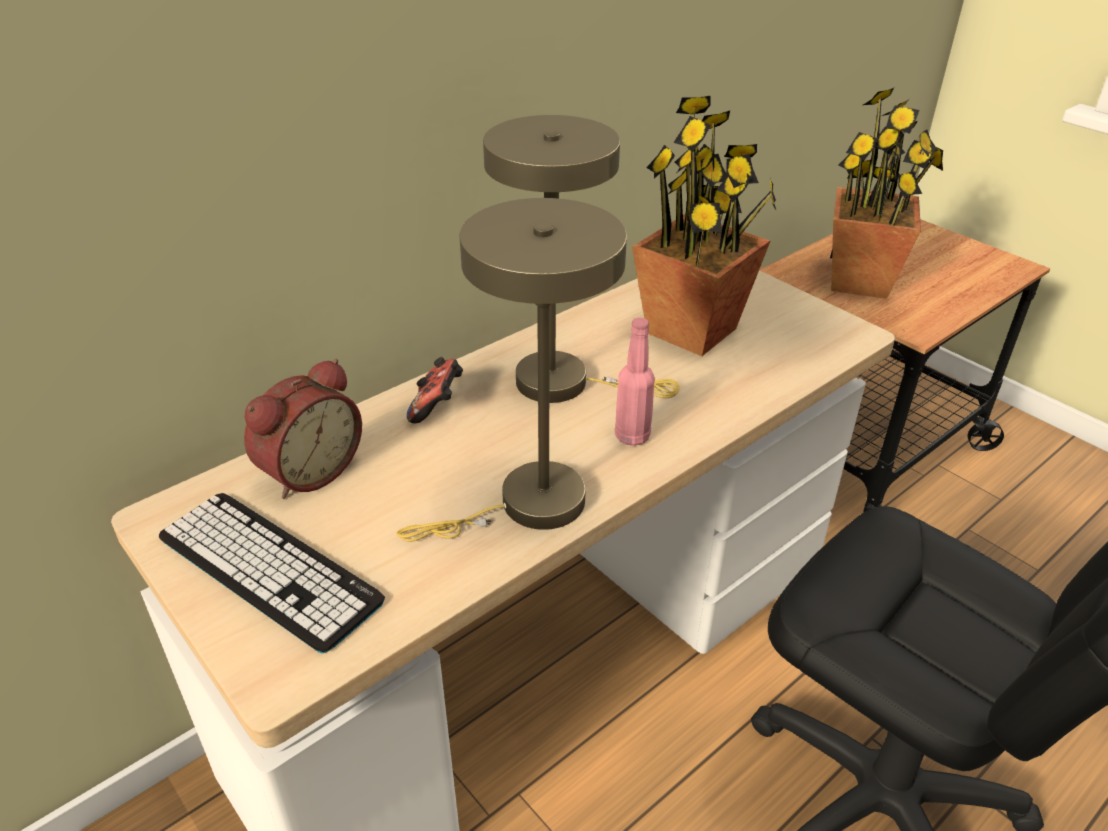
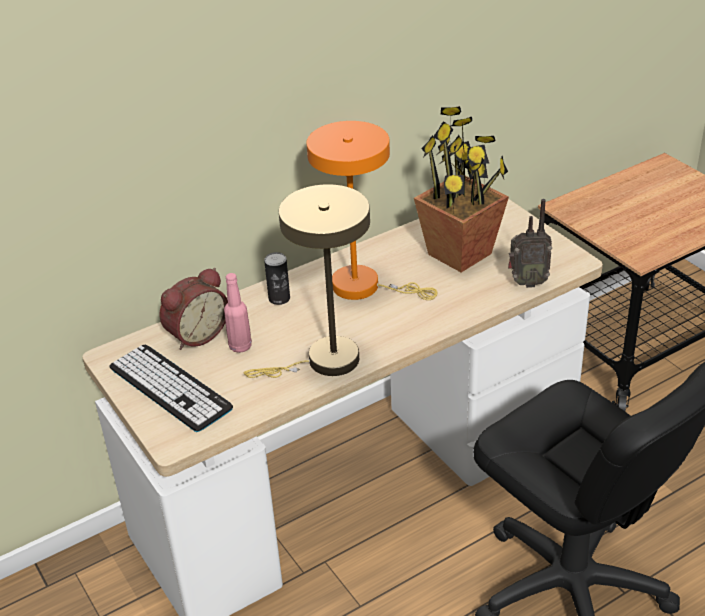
camera: 10 degrees right, 0 degrees up
(437, 407) = (279, 298): game controller -> can
(565, 382) = (364, 286): beige table lamp -> orange table lamp
(632, 436) = (398, 323): pink bottle -> pink bottle (240, 346)
(801, 366) = (526, 282): none -> radio
(859, 281) = (614, 217): potted plant -> none

